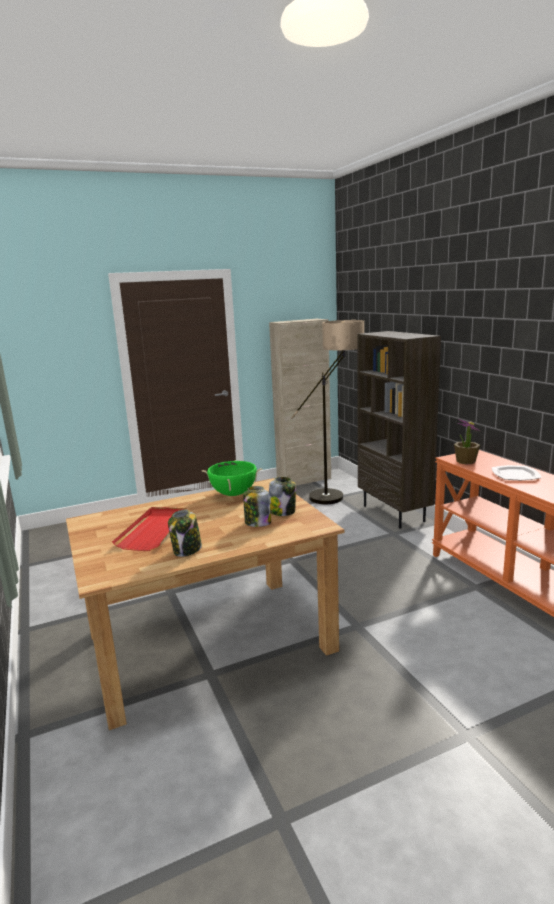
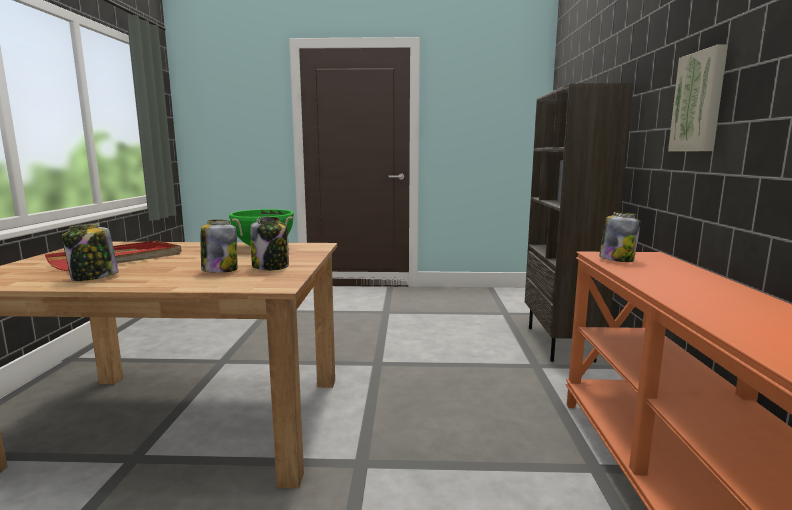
camera: 25 degrees right, 5 degrees down
(304, 480) = (486, 291): beige cabinet -> none
(336, 494) = (508, 310): floor lamp -> none
(465, 461) = (616, 259): potted plant -> jar
(498, 362) = (700, 102): none -> picture
(515, 475) = (680, 283): plate -> none

